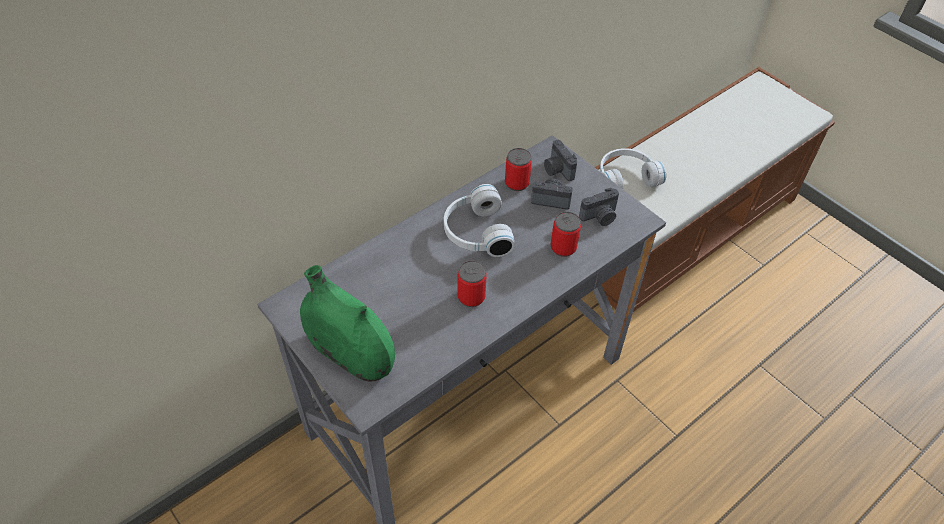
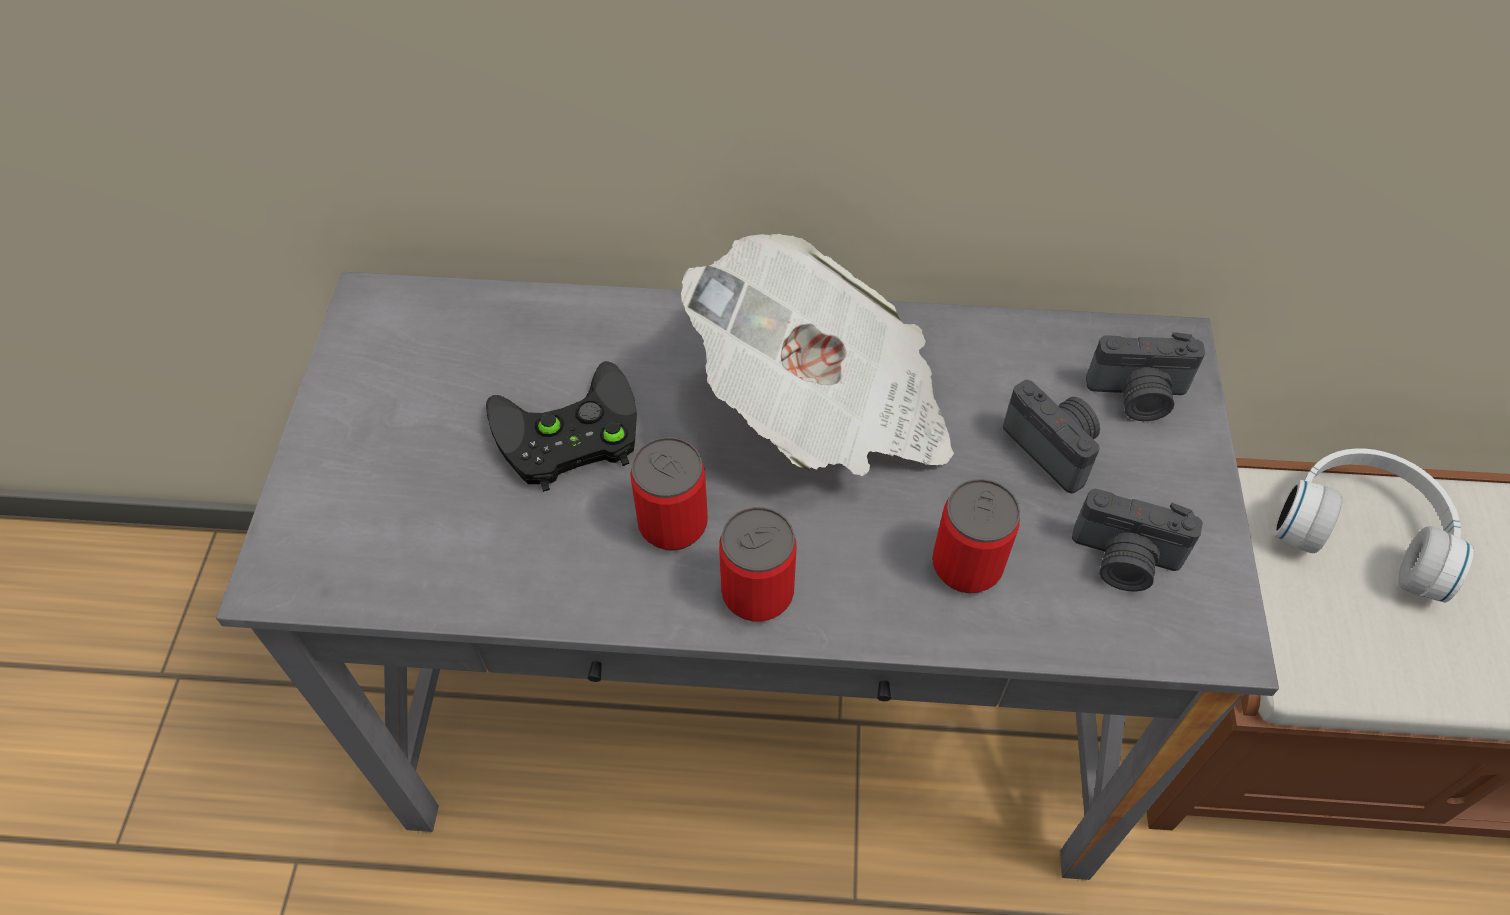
camera: 45 degrees right, 5 degrees up
(350, 354) = (362, 465): green vase -> none
(407, 297) = (565, 437): none -> black game controller
(475, 232) = (824, 405): white headphones -> newspaper
(517, 183) = (1018, 366): can -> can (757, 593)
(557, 170) = (1137, 396): camera -> camera turned 105 degrees counterclockwise

